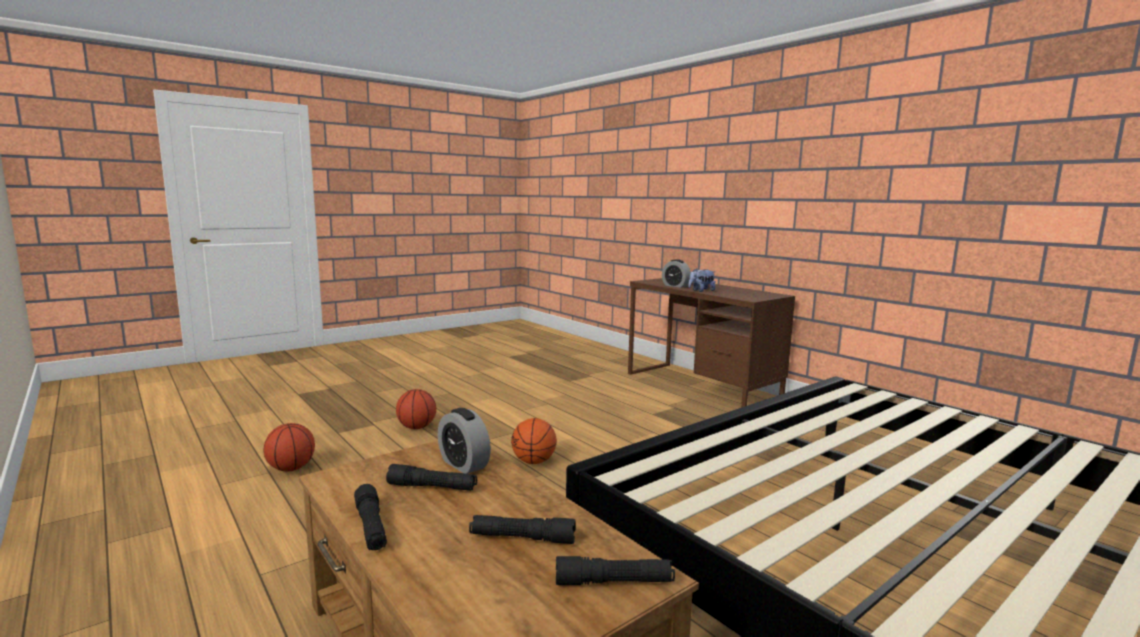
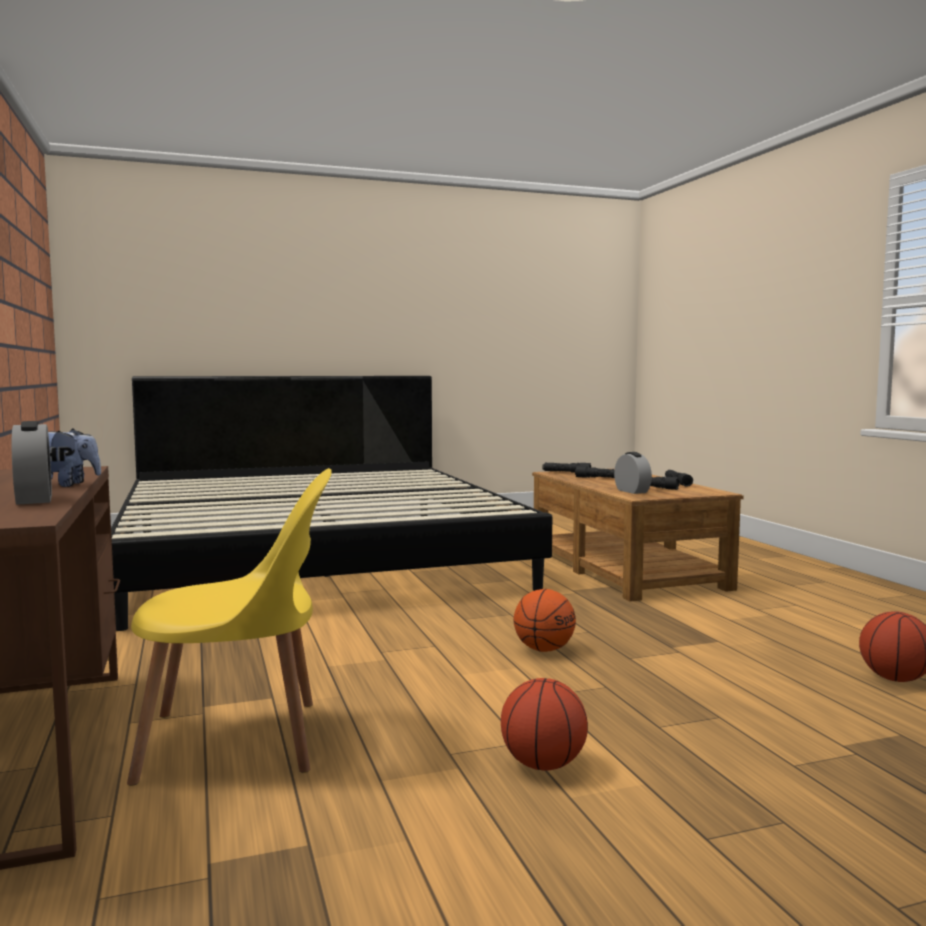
camera: 160 degrees left, 5 degrees down
(416, 427) = (744, 726): basketball -> basketball (543, 765)
(634, 398) = (240, 741): none -> yellow chair

